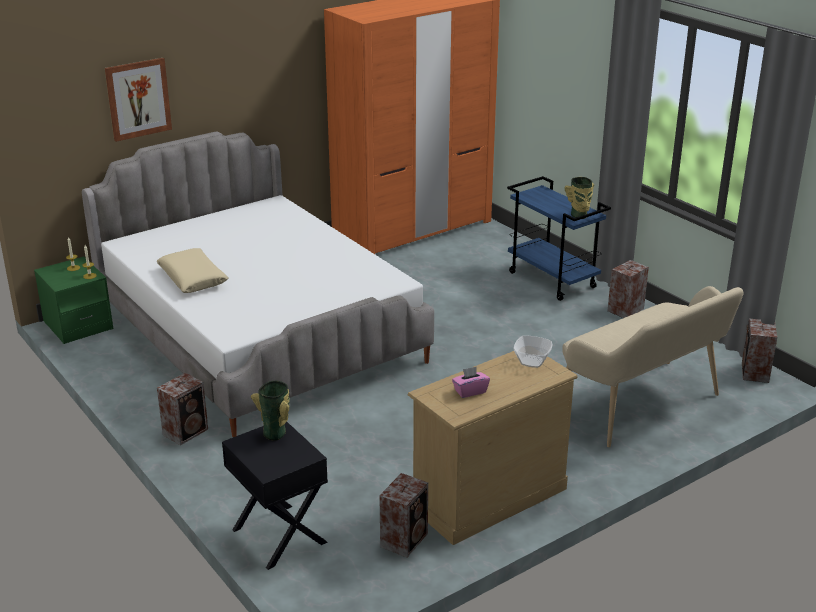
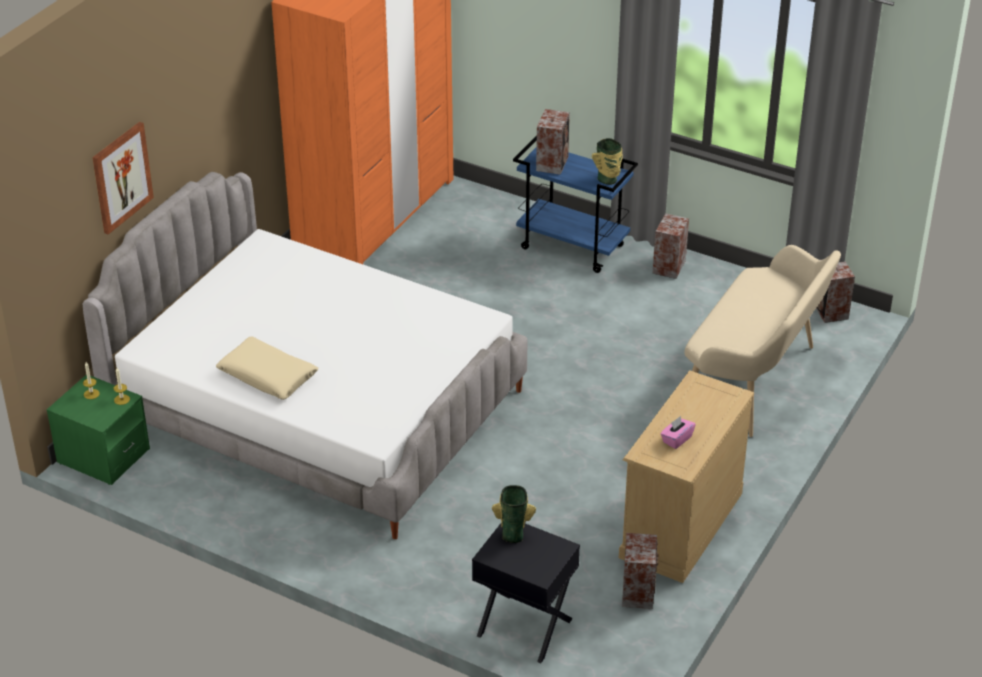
camera: 25 degrees left, 10 degrees up
(187, 431) = (343, 548): speaker -> speaker (553, 163)
(531, 362) = (705, 389): bowl -> none

